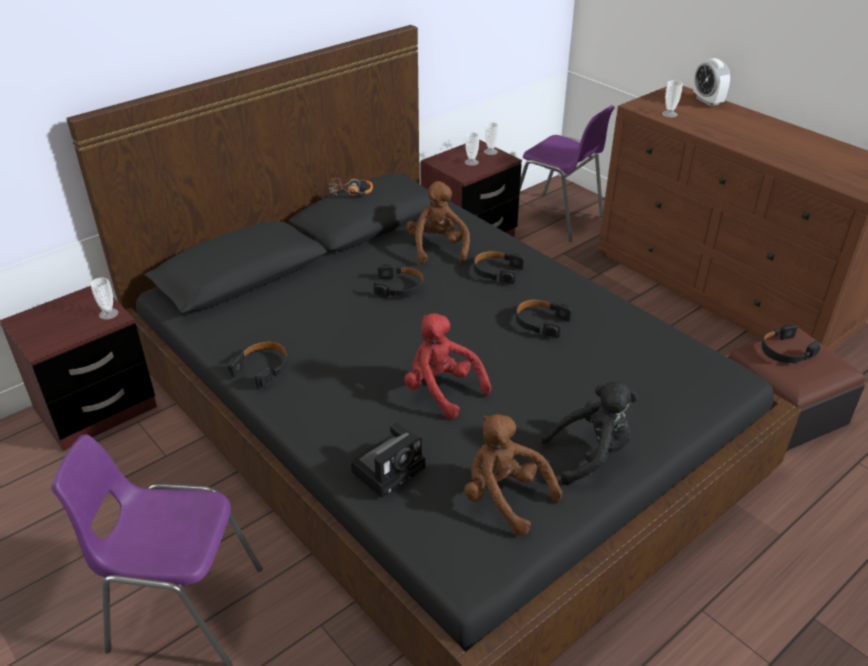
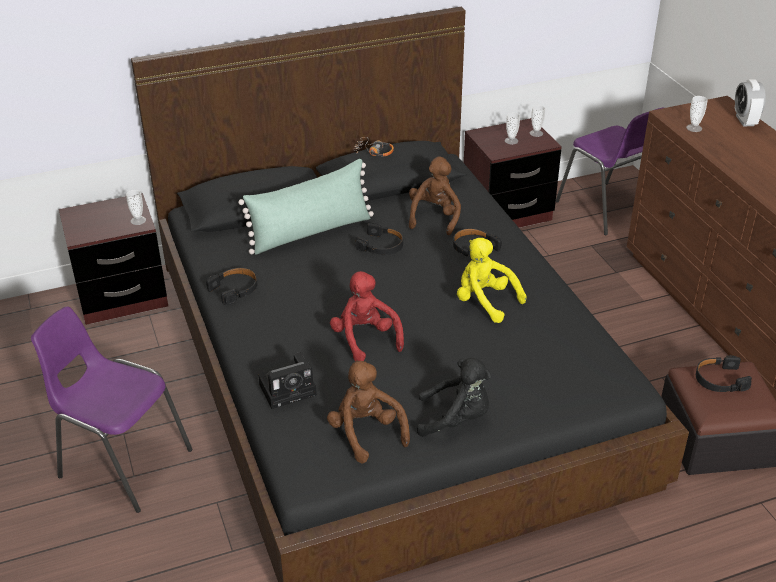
camera: 20 degrees right, 0 degrees up
(316, 288) = (311, 232): none -> green pillow
(540, 322) = (485, 302): black headphones -> yellow plush toy

